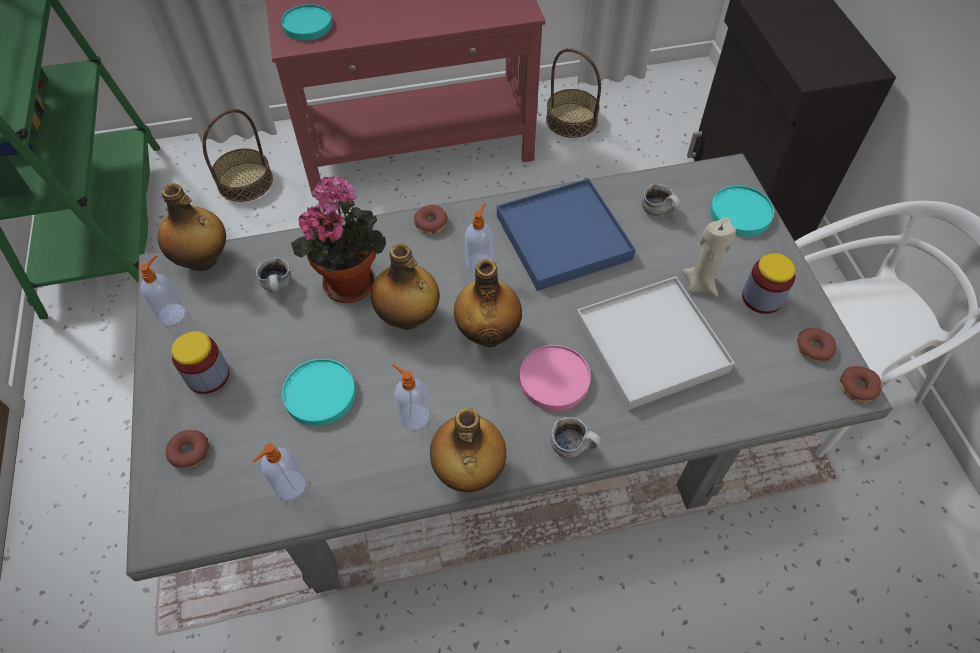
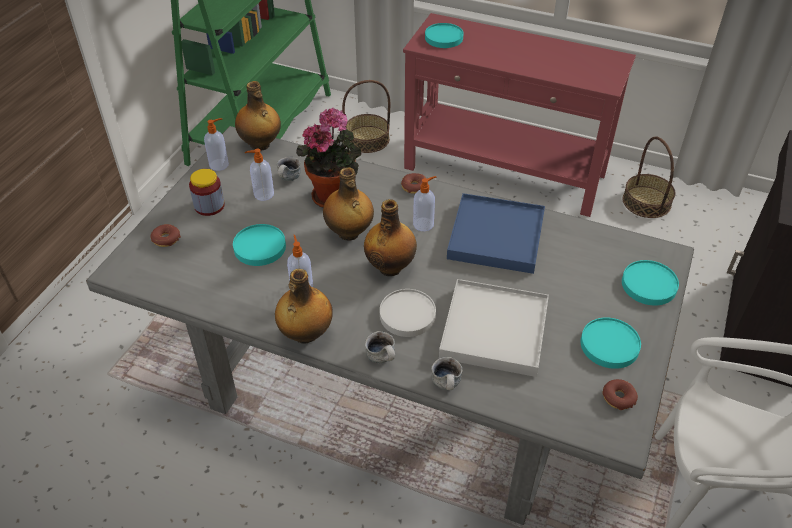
camera: 35 degrees right, 10 degrees down
(289, 486) = (200, 284): soap dispenser -> soap dispenser (263, 194)
(555, 380) = (407, 315): pink plate -> white plate
(659, 211) = (584, 254): mug -> mug (447, 385)
(700, 284) = (570, 313): beige candle -> none
(761, 298) = (609, 345): jar -> turquoise plate
(857, 387) = (628, 440): donut -> none

